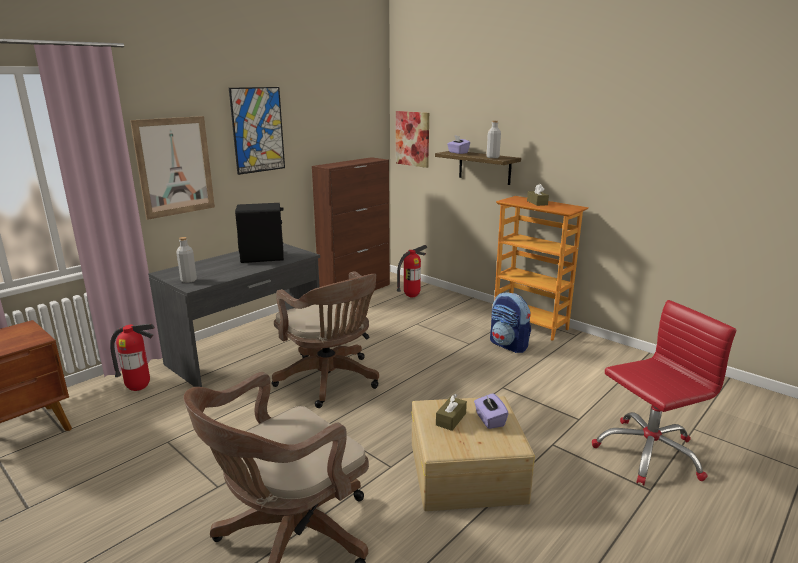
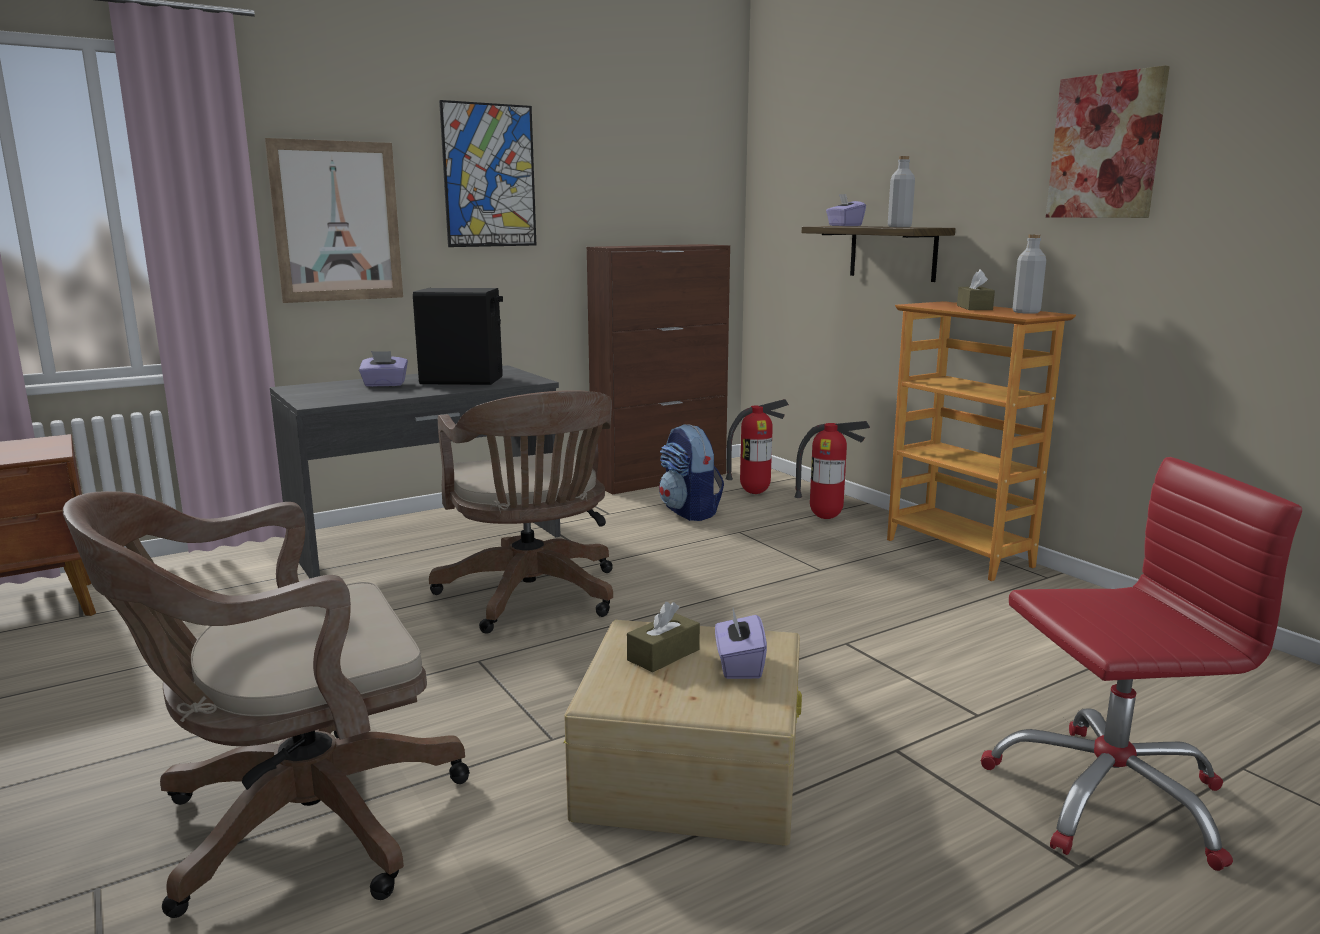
camera: 15 degrees right, 5 degrees down
(139, 388) = (229, 574): fire extinguisher -> fire extinguisher (826, 517)
(188, 280) = (317, 397): grey bottle -> grey bottle (1026, 312)
(219, 265) = (384, 384): none -> purple tissue box
(412, 139) = (779, 212): picture -> picture (1105, 146)
(509, 345) = (897, 579): backpack -> backpack (690, 512)

